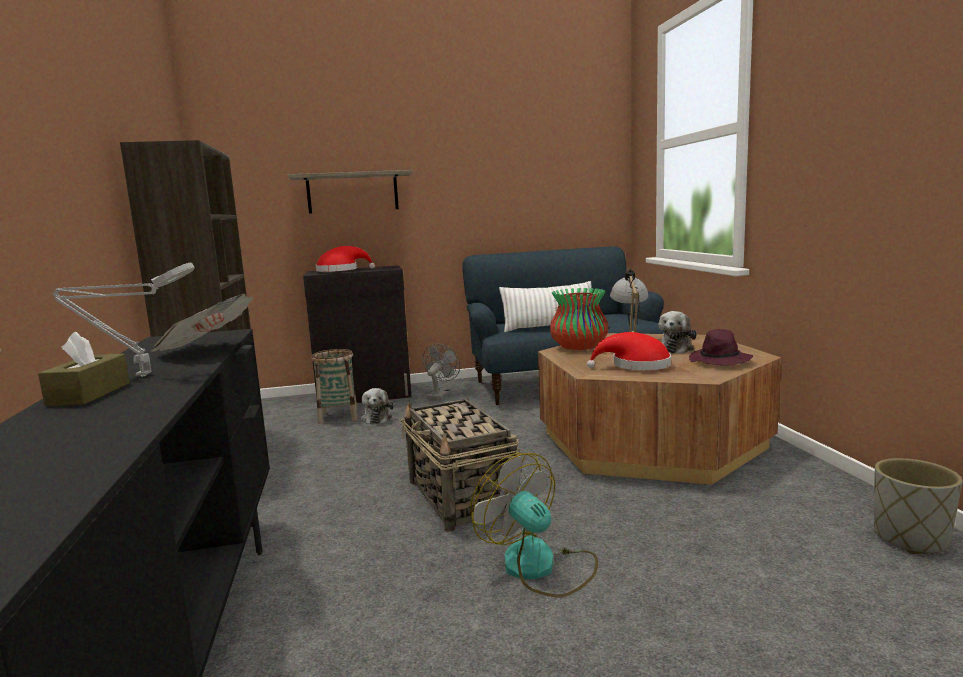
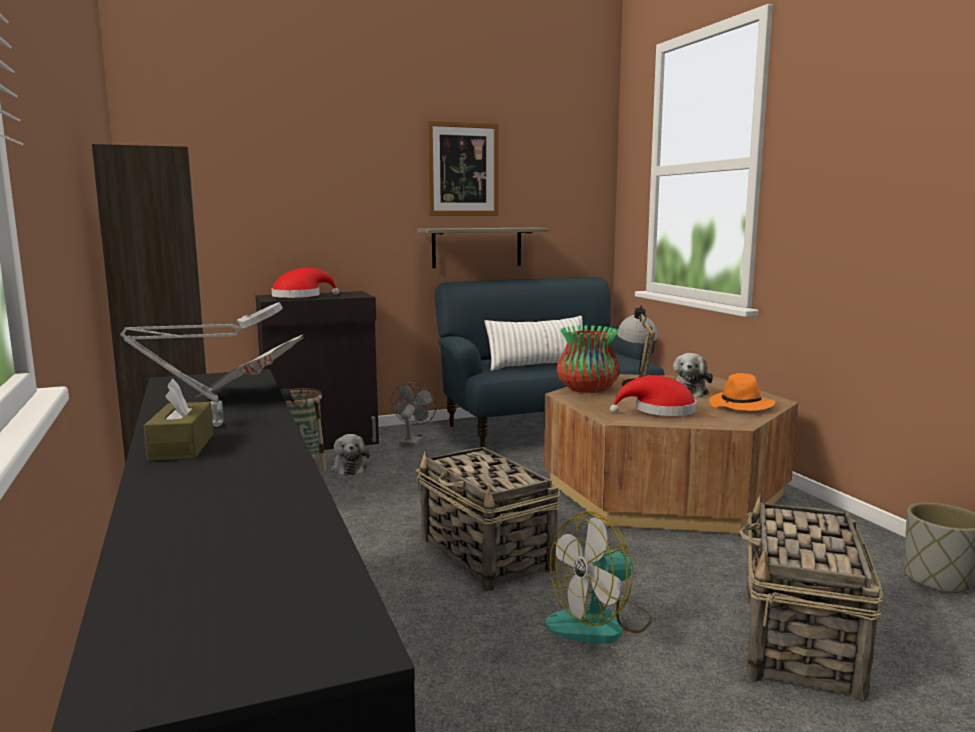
camera: 10 degrees left, 0 degrees up
(352, 192) = (312, 205): shelf -> shelf (477, 247)
(485, 154) = (463, 169): none -> picture
(540, 567) = (600, 623): fan -> fan turned 75 degrees counterclockwise
(720, 361) = (741, 406): purple hat -> orange hat
(735, 598) = (799, 643): none -> basket

